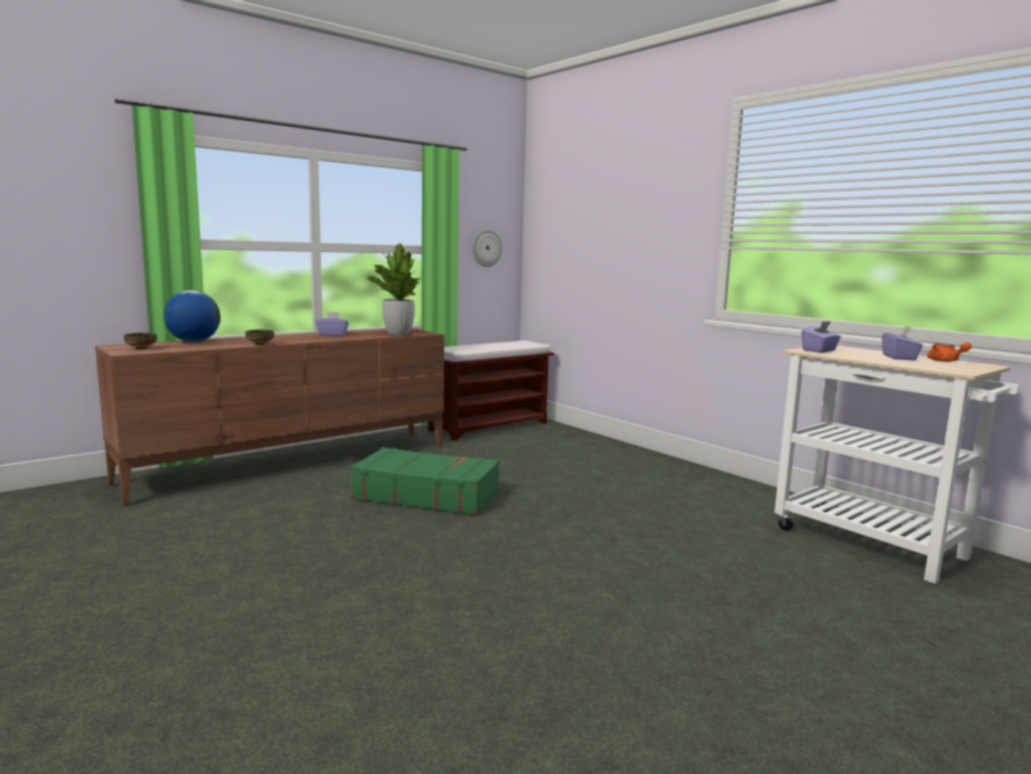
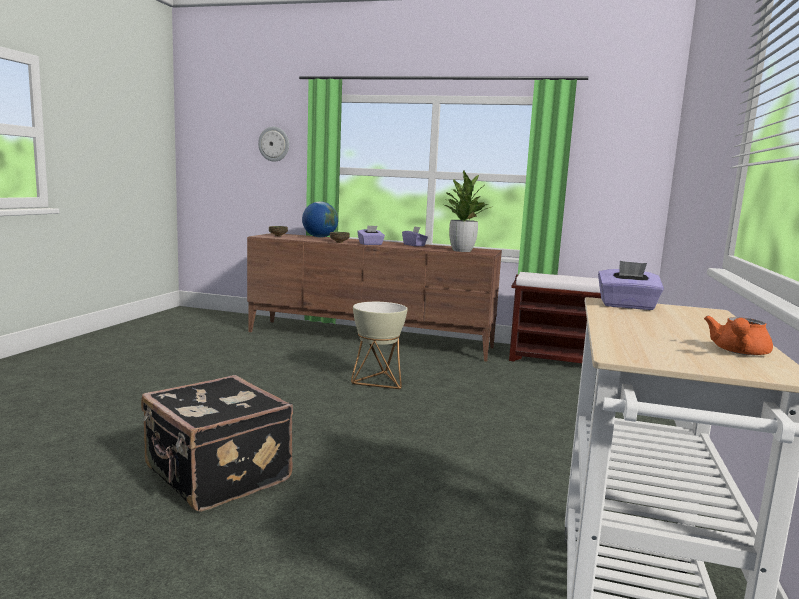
camera: 55 degrees right, 0 degrees up
(426, 495) = (377, 381): green suitcase -> planter
(486, 247) = (617, 179): wall clock -> wall clock (274, 144)
(573, 617) = (216, 476): none -> black suitcase
(899, 358) = (684, 332): purple tissue box -> purple tissue box (370, 244)

